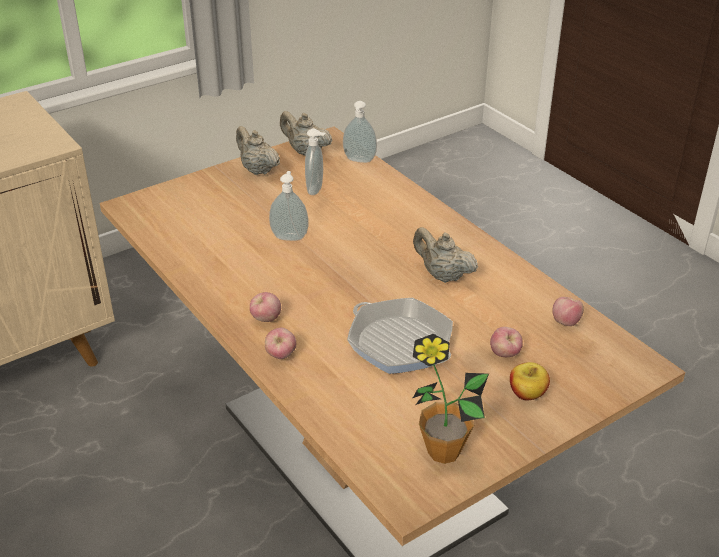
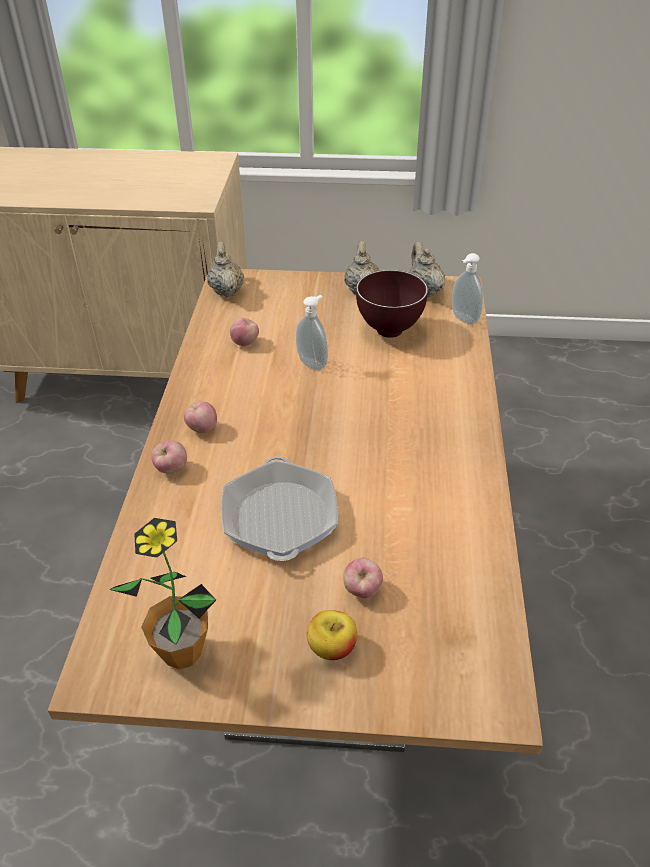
camera: 40 degrees right, 5 degrees up
(316, 190) = (390, 330): soap dispenser -> brown bowl
(442, 275) = (403, 471): beige teapot -> beige teapot (226, 290)
(565, 322) = (470, 595): apple -> apple (245, 343)

